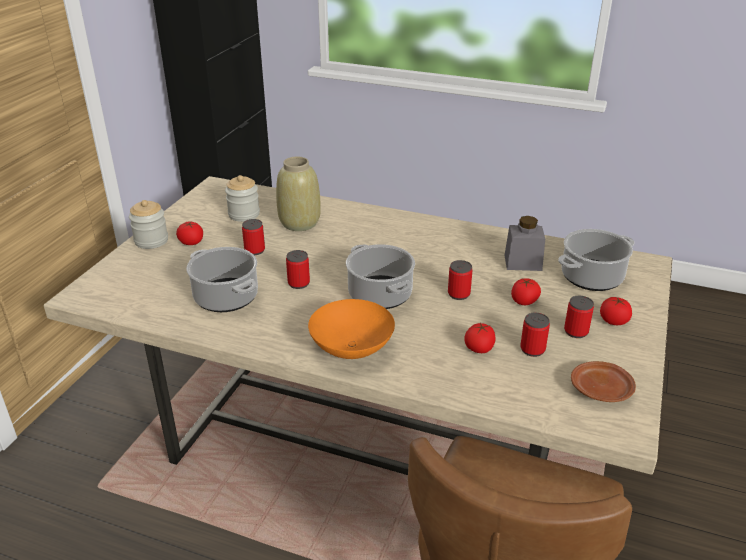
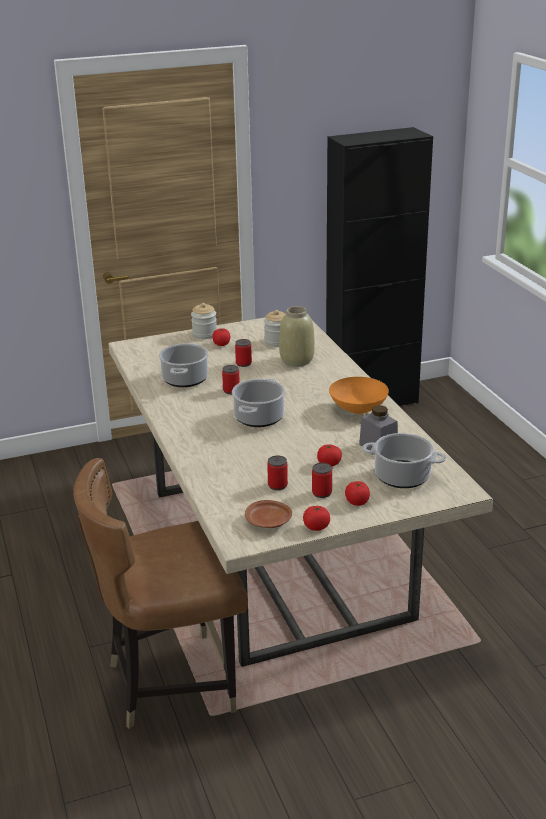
camera: 50 degrees right, 5 degrees down
(350, 349) = (192, 432): orange bowl -> orange bowl (357, 409)
(458, 294) = (301, 440): can -> none
(479, 348) = (252, 468): tomato -> tomato (316, 527)

